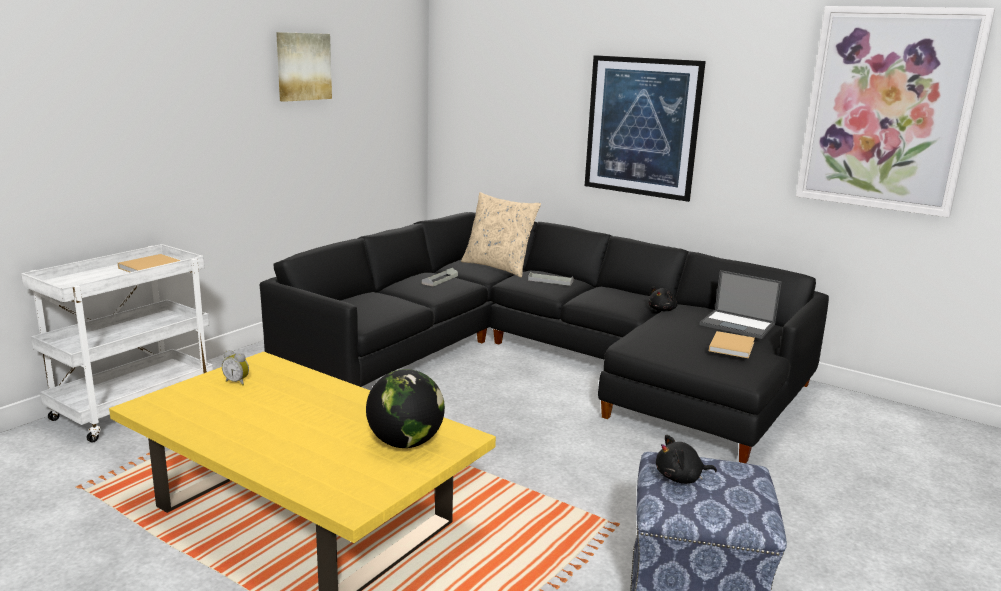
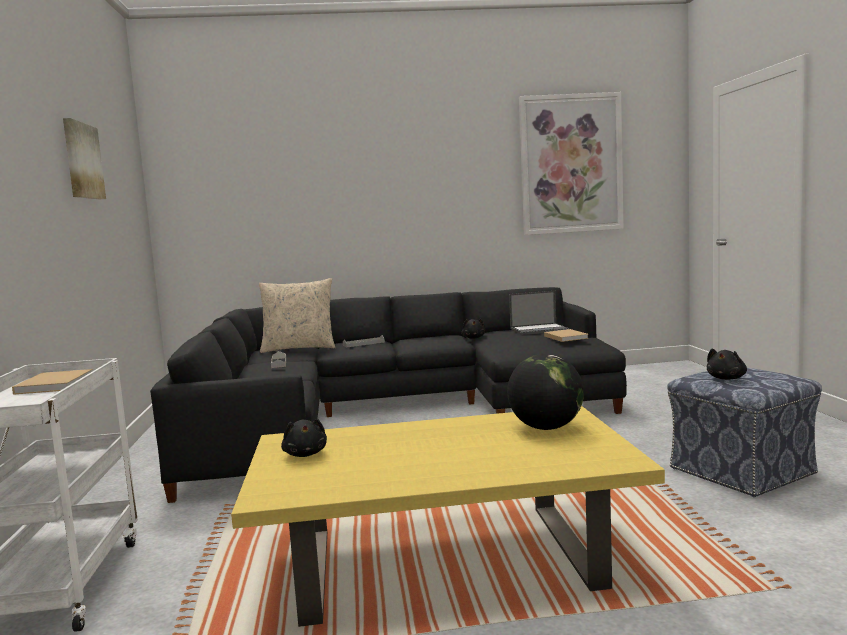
camera: 40 degrees left, 10 degrees down
(237, 382) = (305, 454): alarm clock -> black plush toy
(642, 127) = (391, 203): picture -> none

